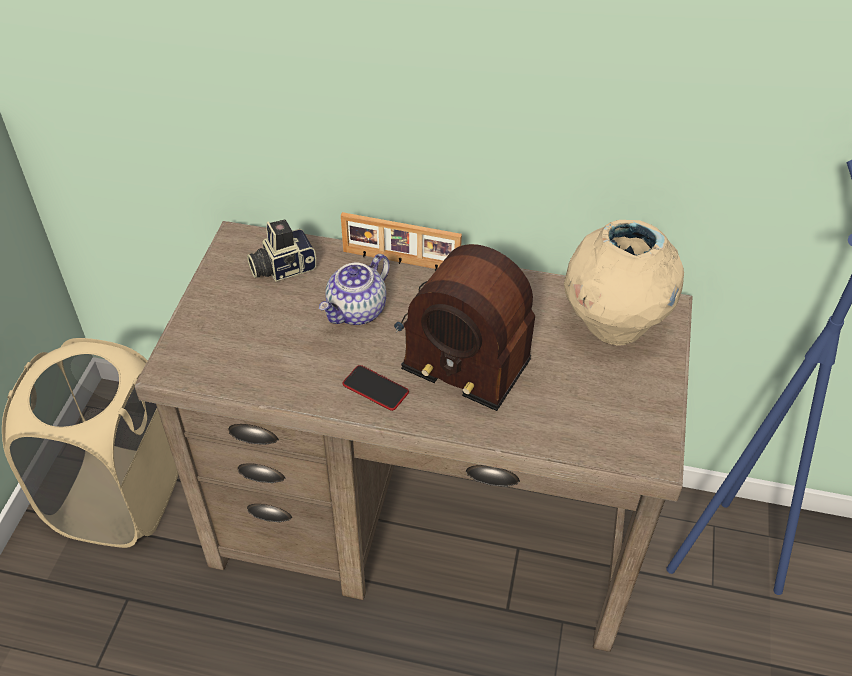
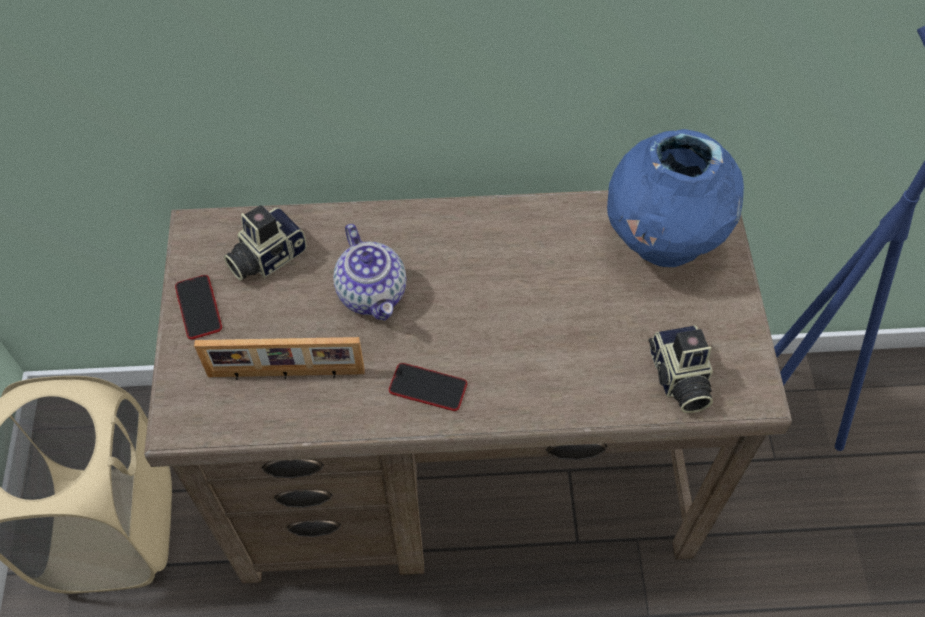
camera: 15 degrees left, 10 degrees up
(216, 291) = (198, 307): none -> phone
(357, 311) = (373, 293): teapot -> teapot turned 45 degrees counterclockwise
(400, 262) = (401, 217): picture frame -> picture frame (286, 375)
(462, 341) = (504, 303): radio -> none
(590, 431) = (678, 379): none -> camera
(612, 325) = (661, 243): beige vase -> blue vase

